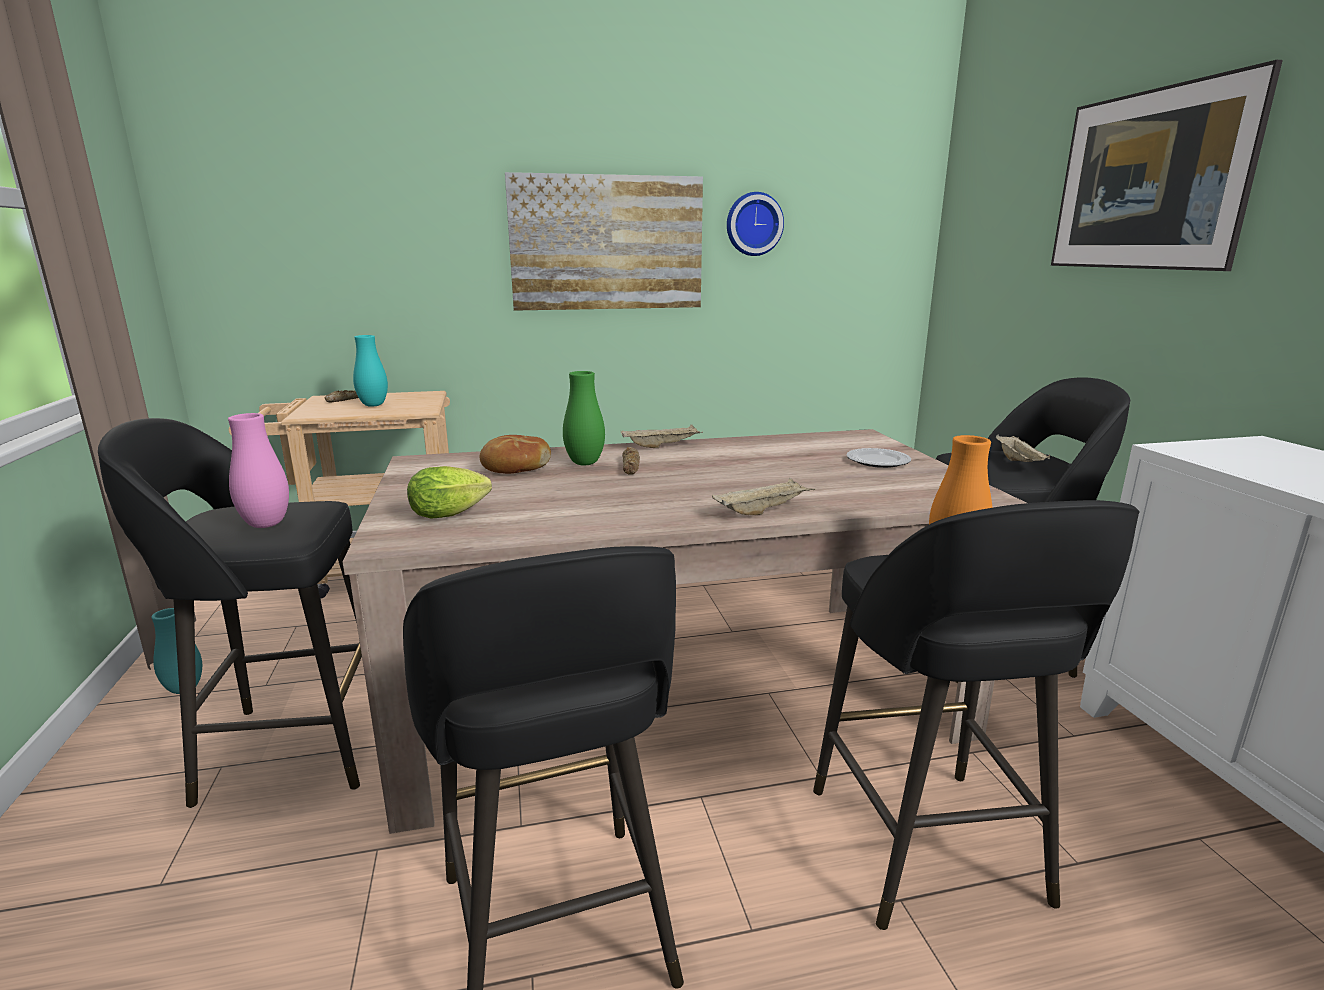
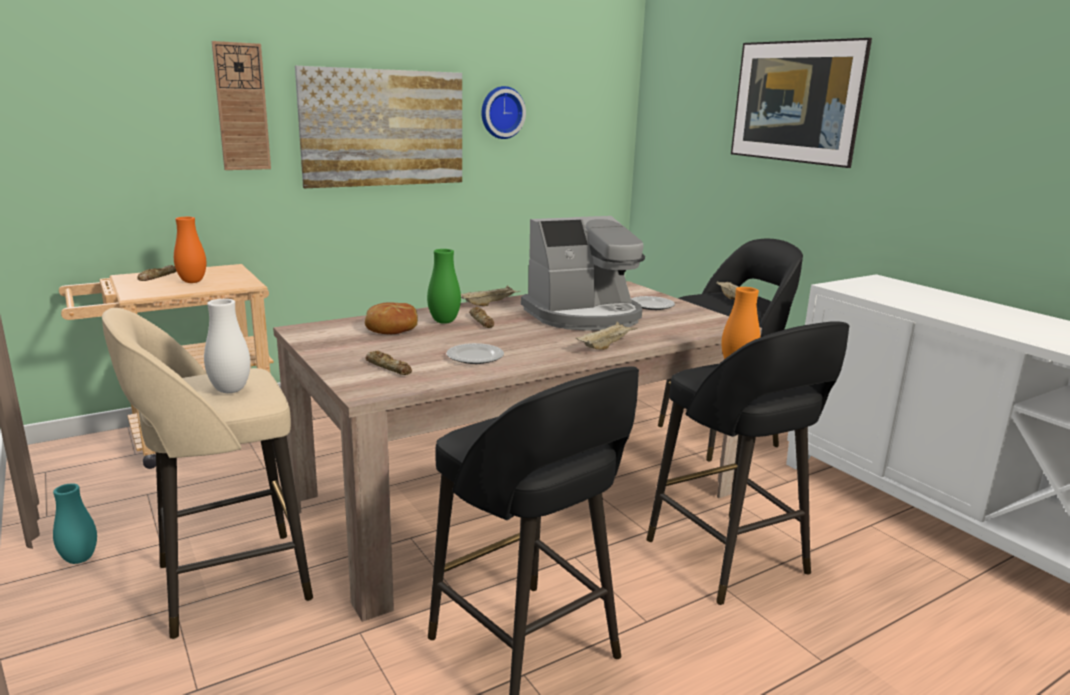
camera: 20 degrees left, 0 degrees up
(266, 524) = (230, 390): pink vase -> white vase
(290, 747) = (228, 583): black stool -> beige stool
(373, 405) = (192, 281): turquoise vase -> orange vase
(447, 220) = (242, 107): none -> wall clock
(453, 513) = (388, 367): lettuce -> bread
(572, 510) = (474, 357): none -> plate
(770, 468) = (584, 316): none -> coffee machine

